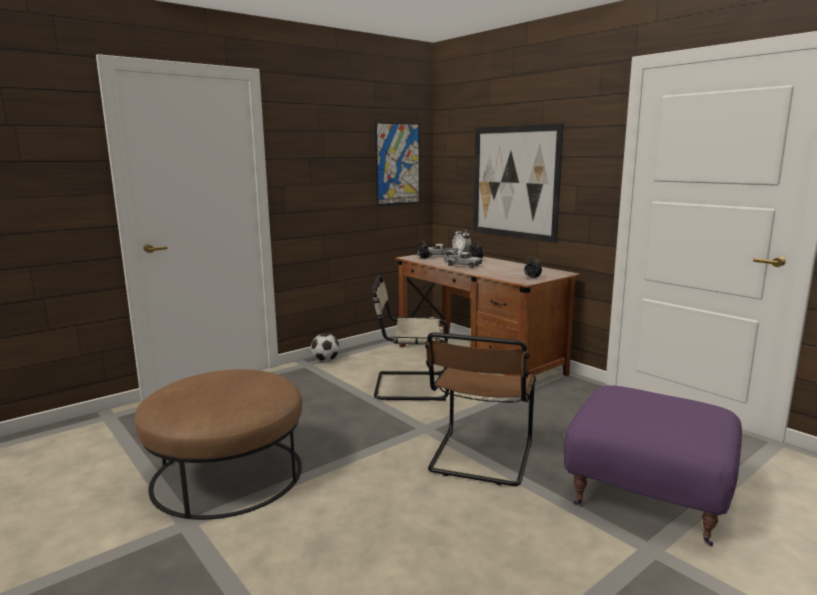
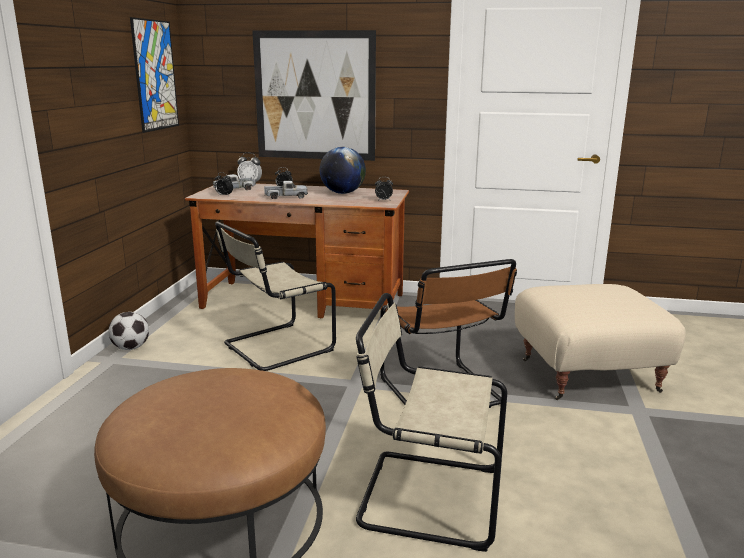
camera: 40 degrees left, 5 degrees up
(349, 522) = (425, 497): none -> beige chair
(513, 268) = (342, 193): none -> globe
(648, 498) = (589, 375): purple ottoman -> beige ottoman

